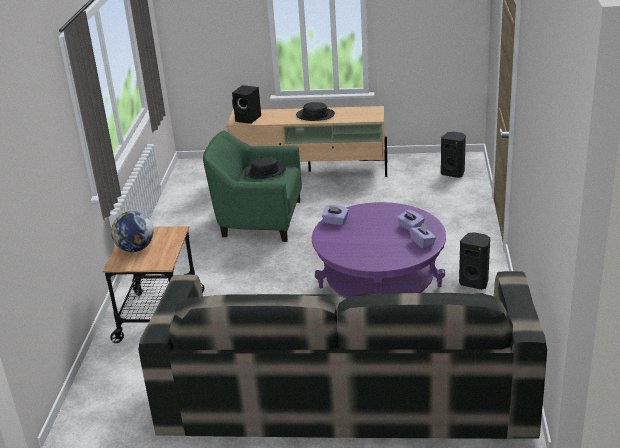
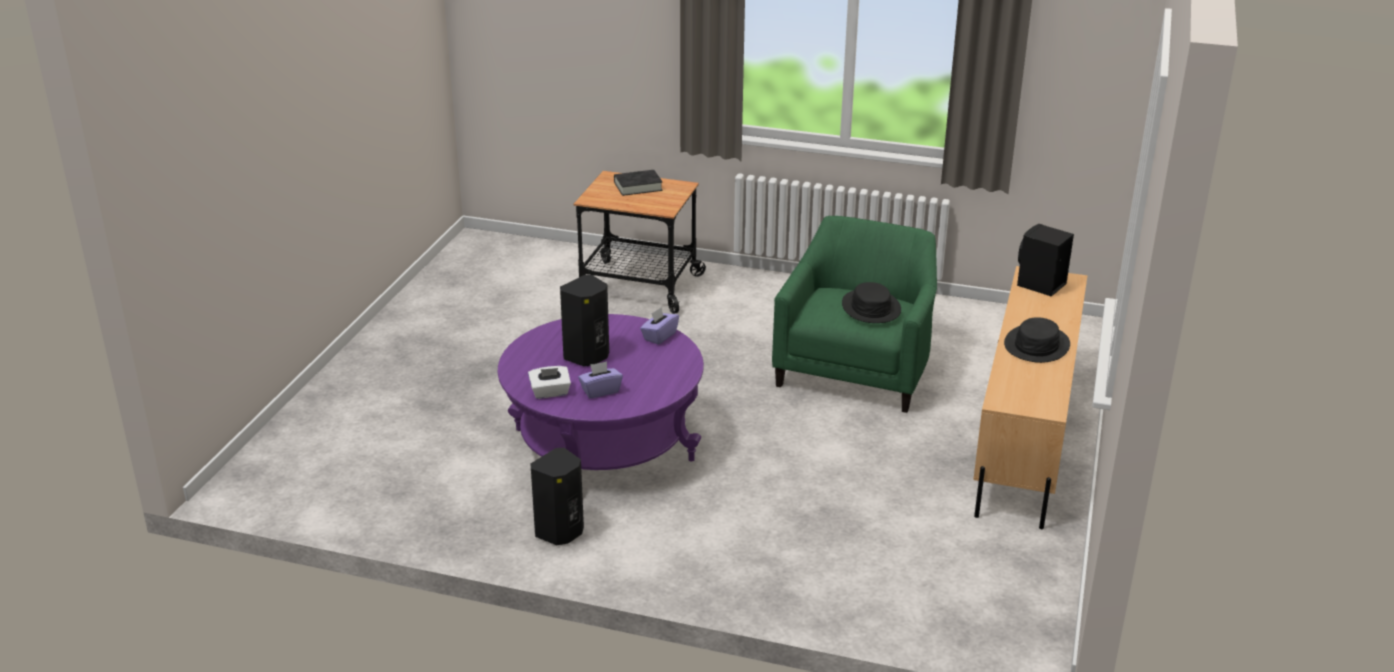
camera: 100 degrees right, 0 degrees up
(135, 249) = (638, 186): globe -> black book
(345, 394) = (400, 385): sofa -> none
(422, 243) = (550, 392): purple tissue box -> white tissue box
(453, 173) = (965, 604): black speaker -> black speaker (587, 357)

